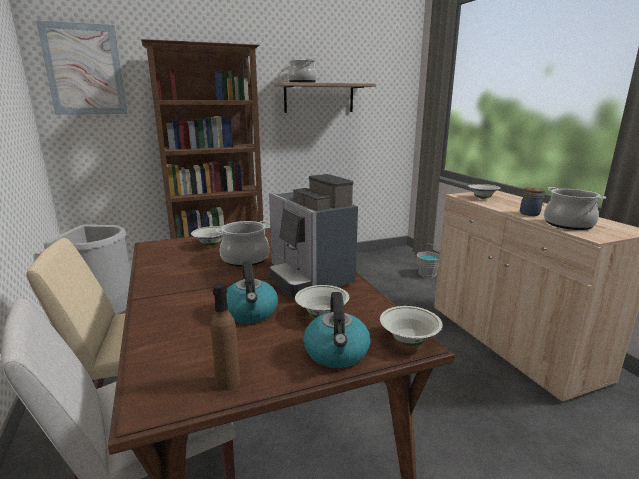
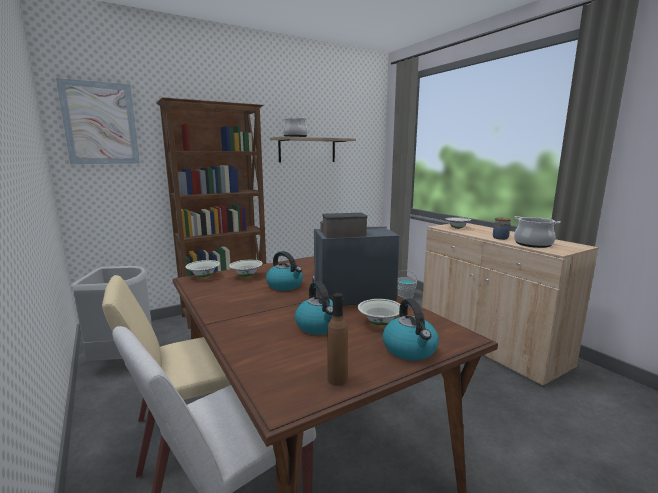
camera: 10 degrees left, 5 degrees down
(245, 259) = (285, 285): cooking pot -> kettle
(308, 278) = (349, 296): coffee machine -> coffee machine turned 120 degrees clockwise
(409, 341) = (459, 336): white bowl -> white bowl (204, 276)

